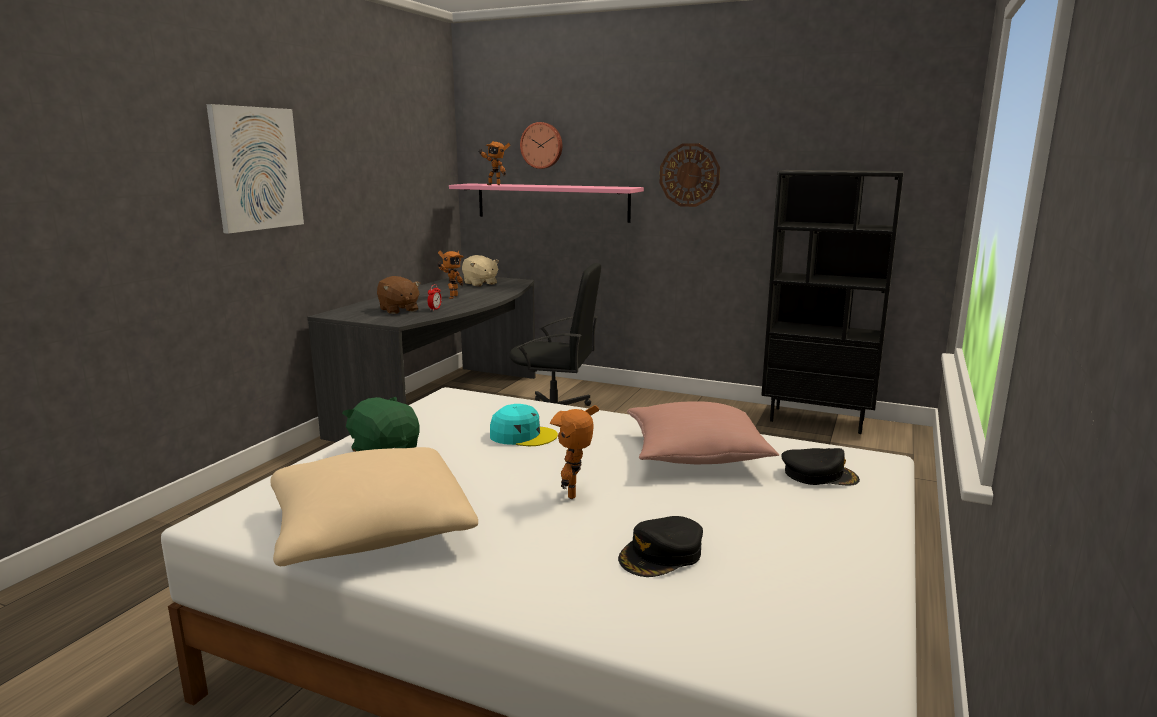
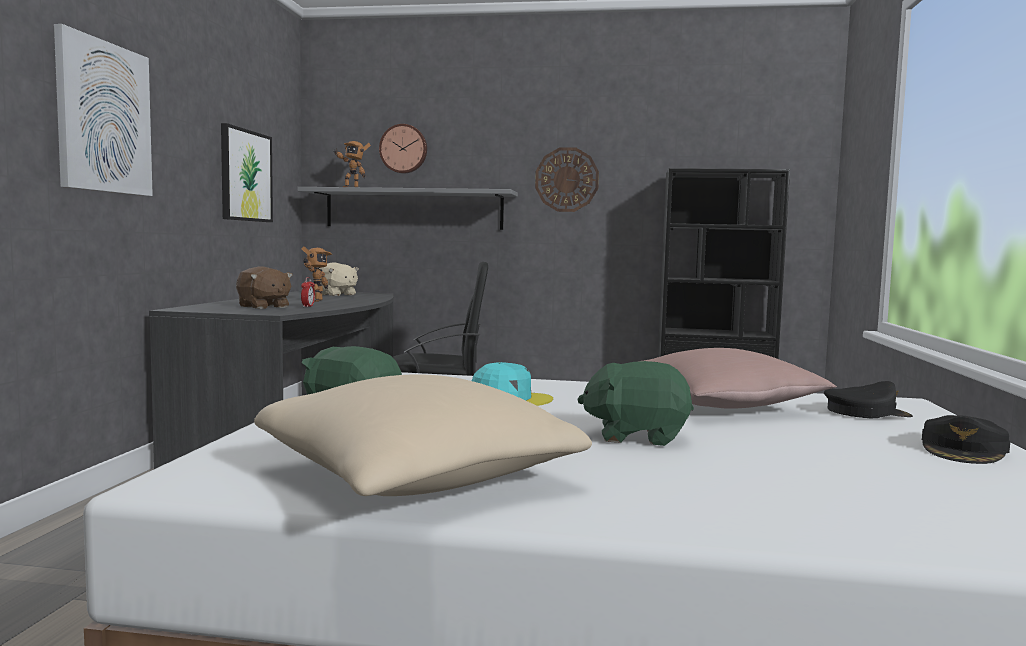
camera: 15 degrees left, 10 degrees down
(396, 184) = (245, 175): none -> picture
(552, 202) = (414, 209): pink shelf -> grey shelf
(576, 493) = (636, 436): toy robot -> green plush toy
(662, 555) = (806, 475): black cap -> black cap (964, 450)

